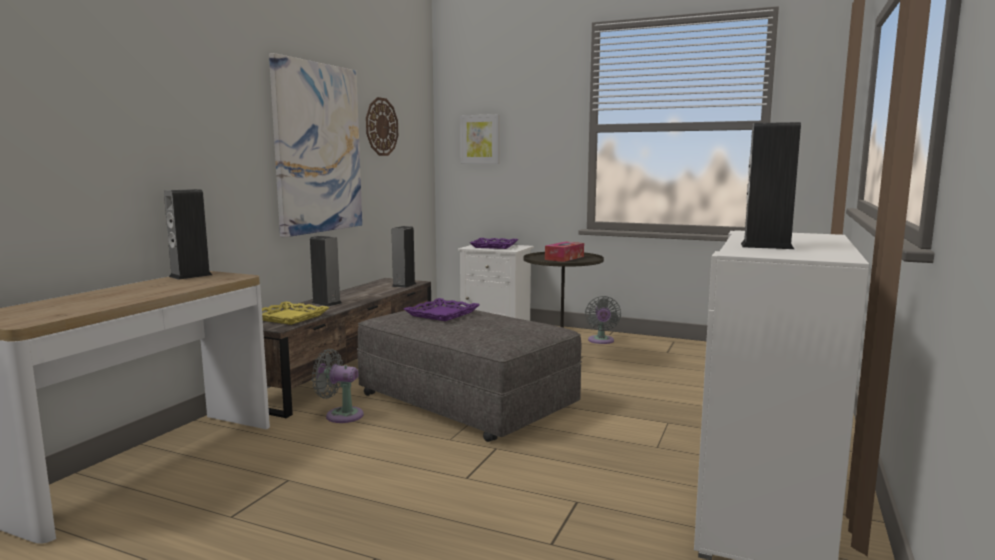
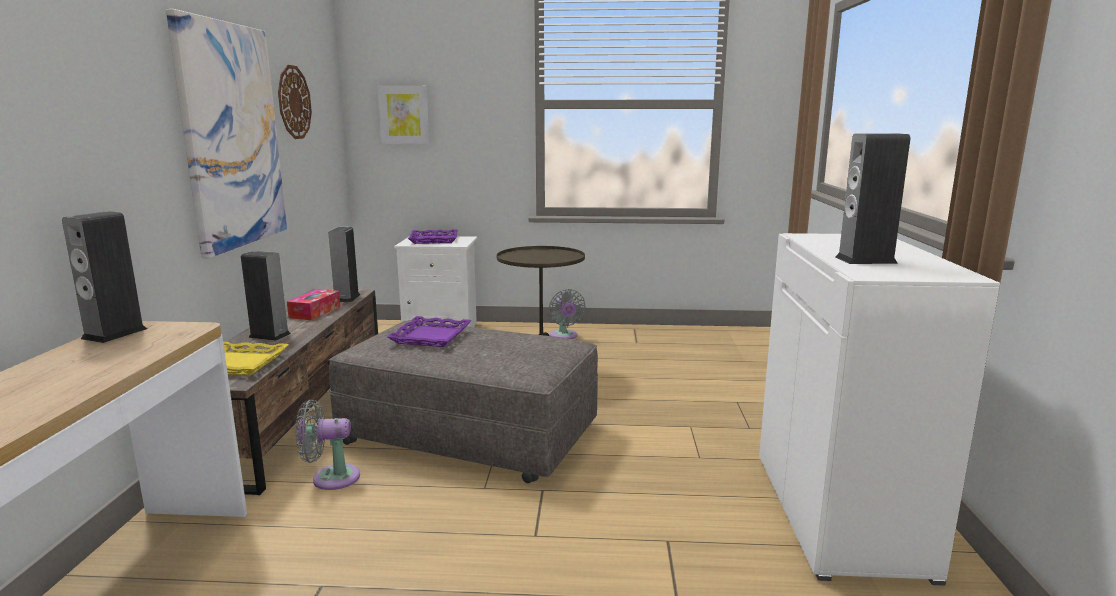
camera: 20 degrees left, 5 degrees up
(564, 258) = (540, 255): tissue box -> tissue box (315, 312)

